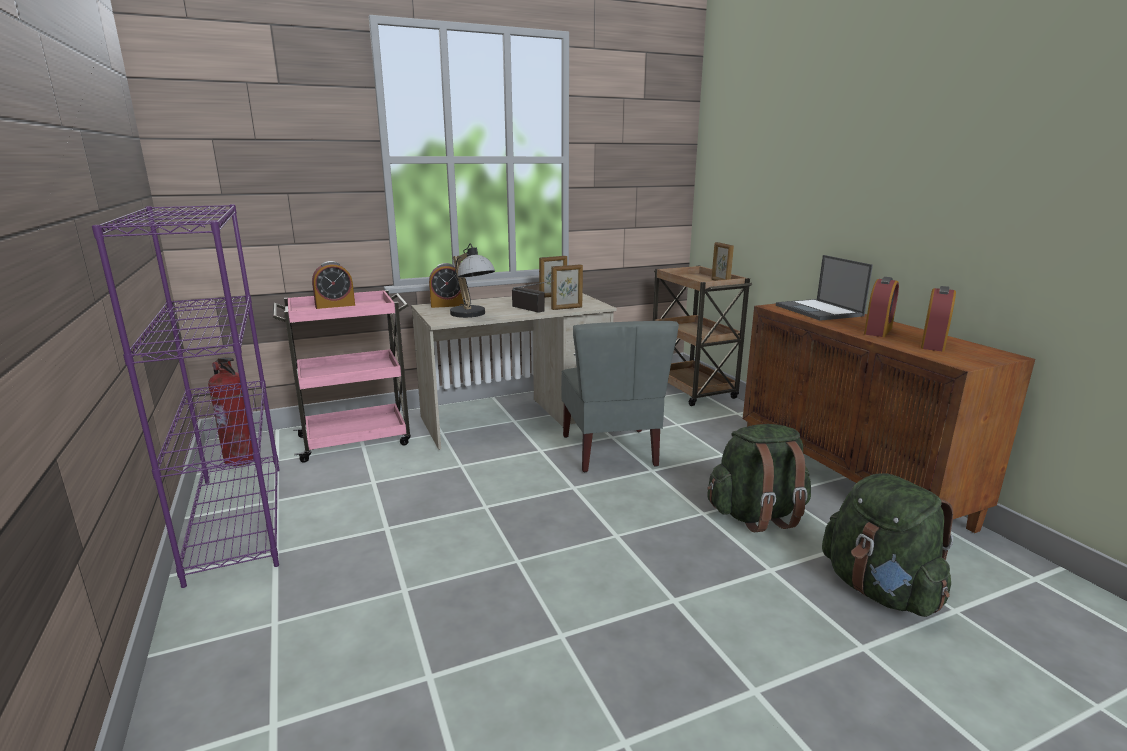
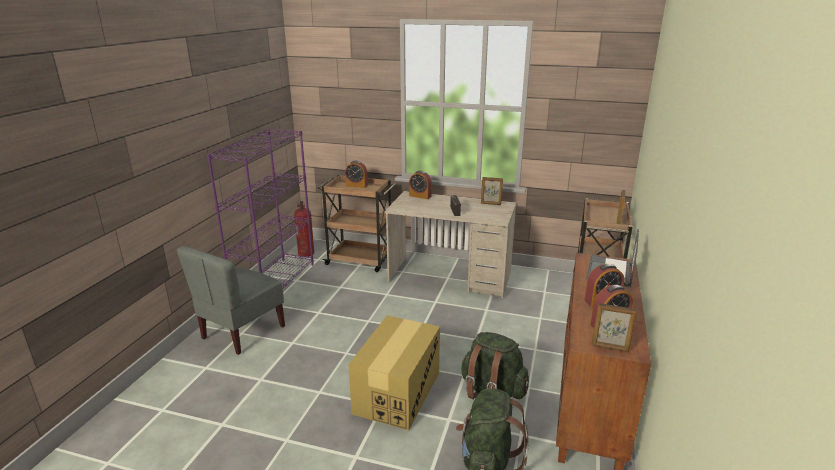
camera: 40 degrees right, 5 degrees up
(357, 440) = (360, 260): pink cart -> brown cart
(472, 315) = (417, 208): table lamp -> none
(567, 308) = (477, 217): picture frame -> picture frame (610, 348)
(611, 451) = (472, 318): grey chair -> grey chair (242, 332)
(665, 573) = (397, 392): none -> cardboard box

